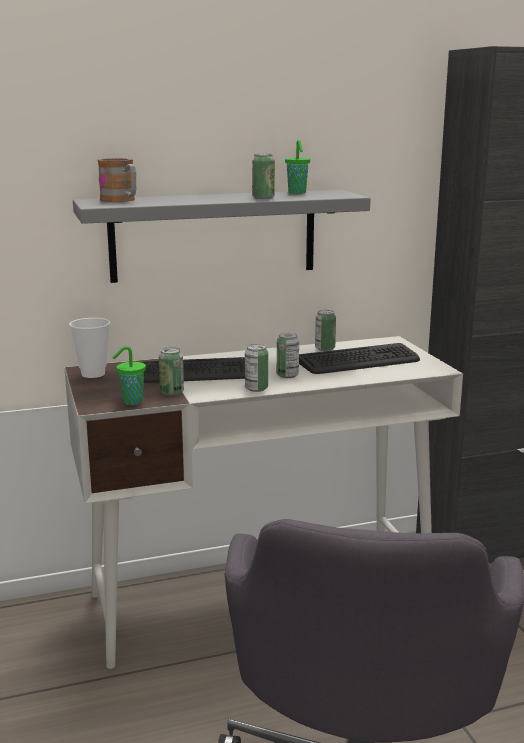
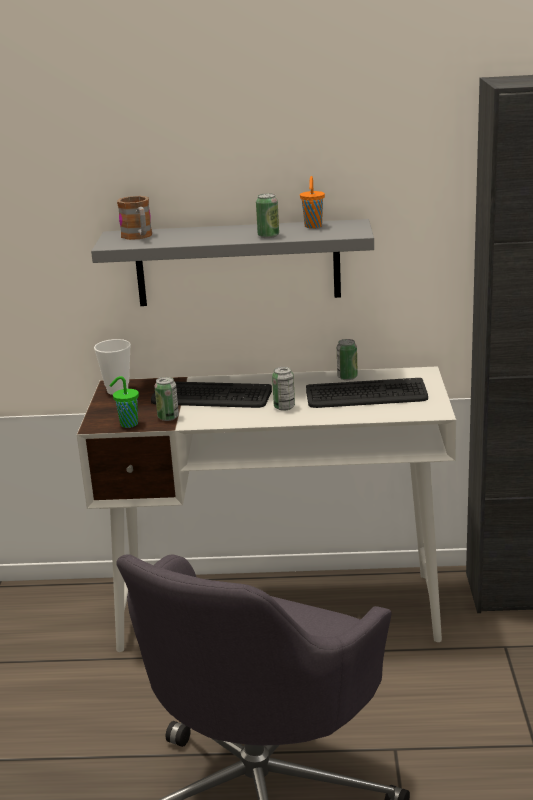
camera: 20 degrees right, 5 degrees up
(256, 388) = (244, 420): can -> none
(297, 193) = (313, 226): green cup -> orange cup

